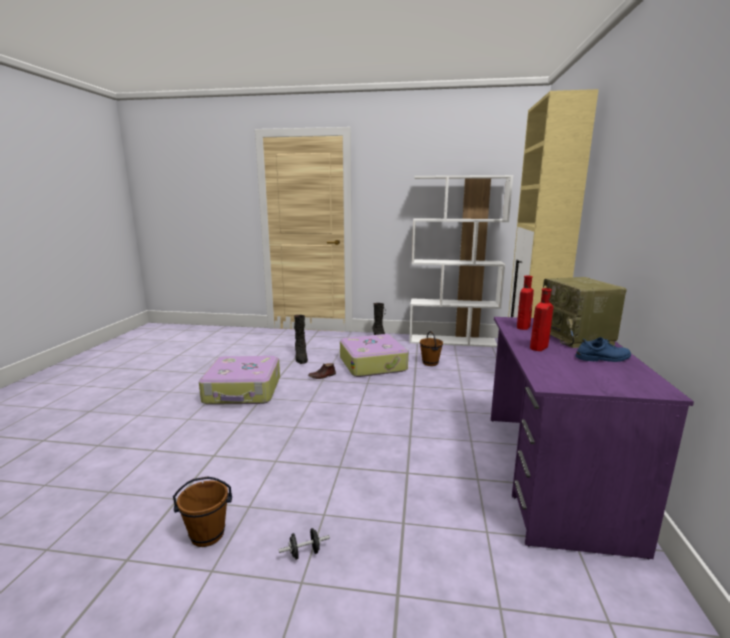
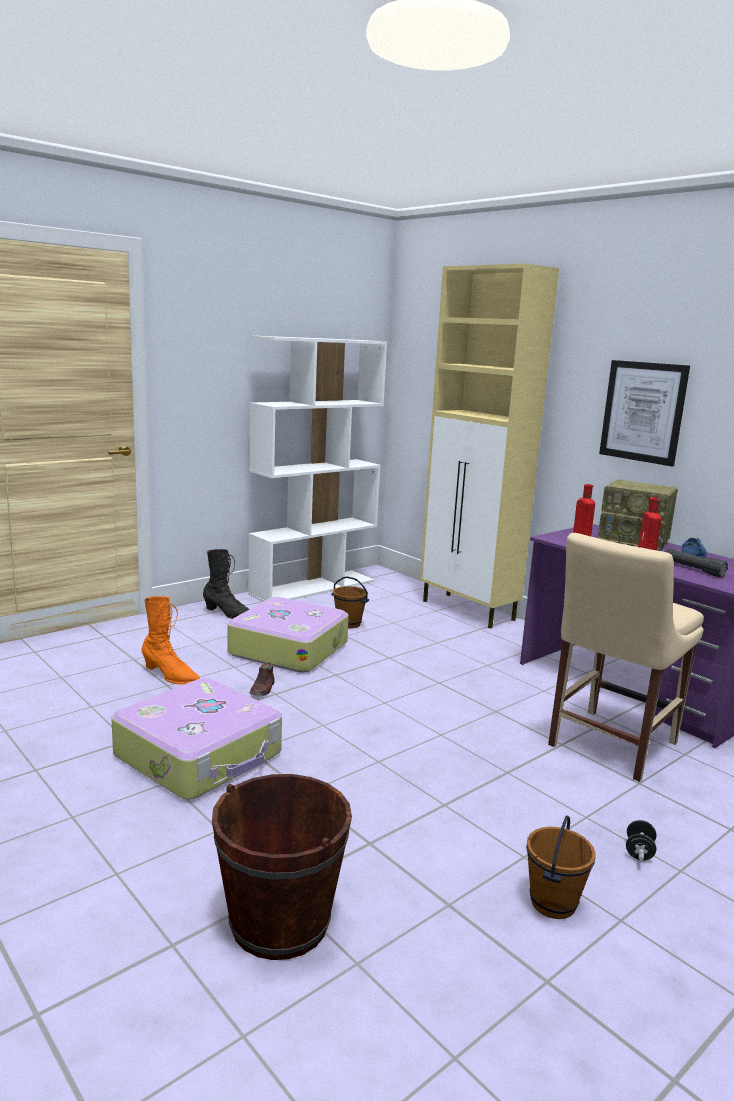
camera: 50 degrees left, 0 degrees up
(128, 460) = (280, 922): none -> brown bucket
(301, 358) = (170, 676): black boot -> orange boot
(437, 491) = (609, 746): none -> beige chair
(563, 364) = (693, 569): none -> black flashlight
(628, 213) = (643, 412): none -> picture

